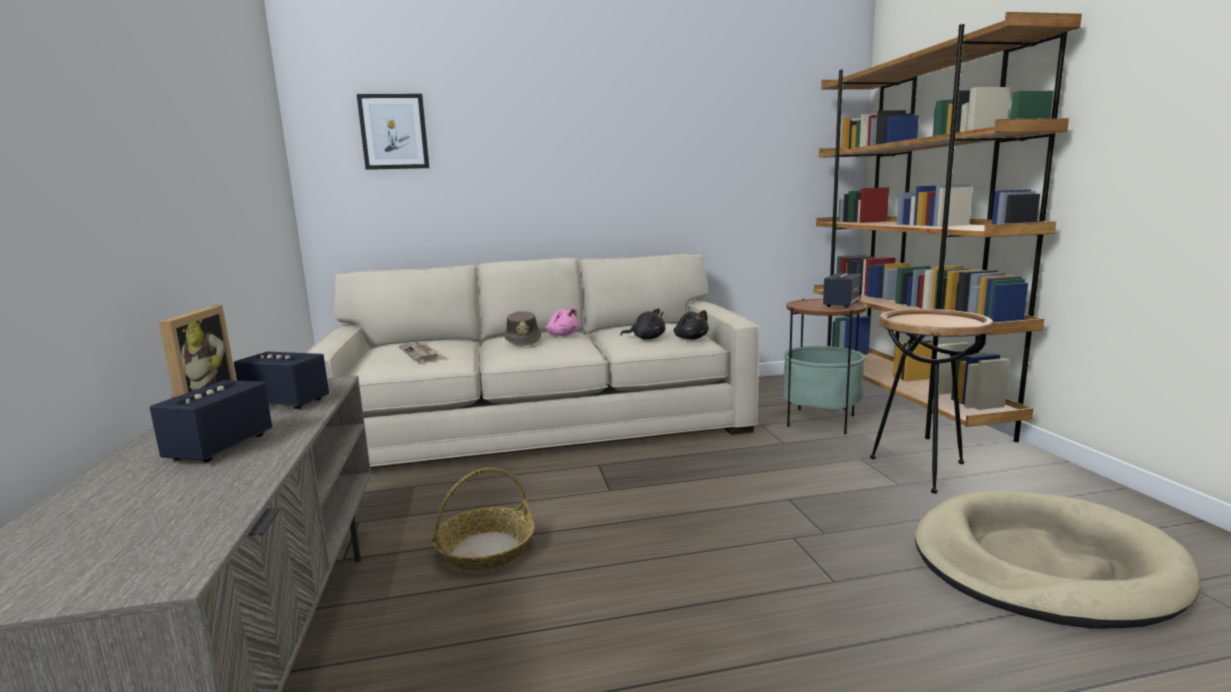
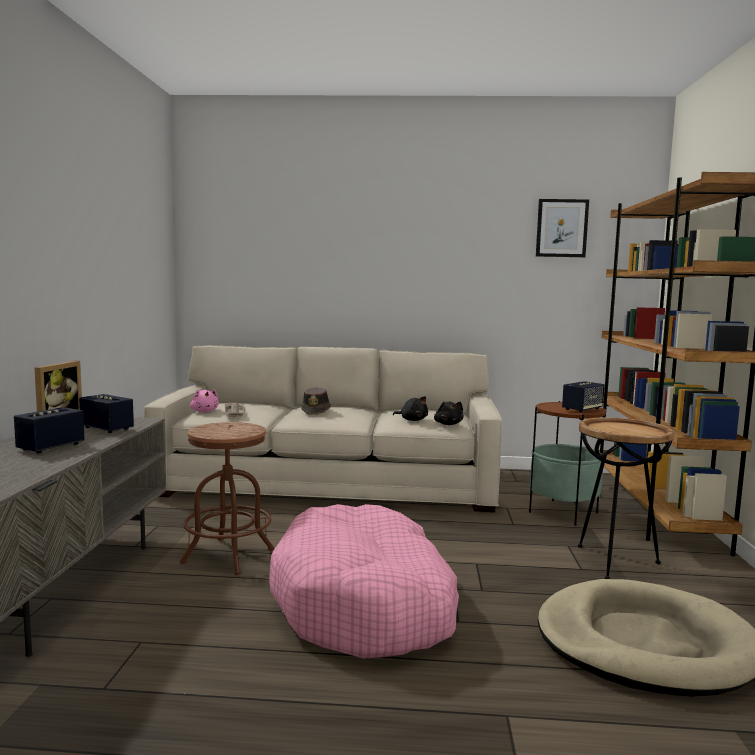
camera: 15 degrees right, 5 degrees down
(394, 132) = (249, 242): picture -> picture (561, 228)
(486, 549) = (228, 556): basket -> brown stool
(562, 335) = (351, 410): pink plush toy -> pink plush toy (204, 411)
(709, 581) = (365, 603): none -> pink dog bed

